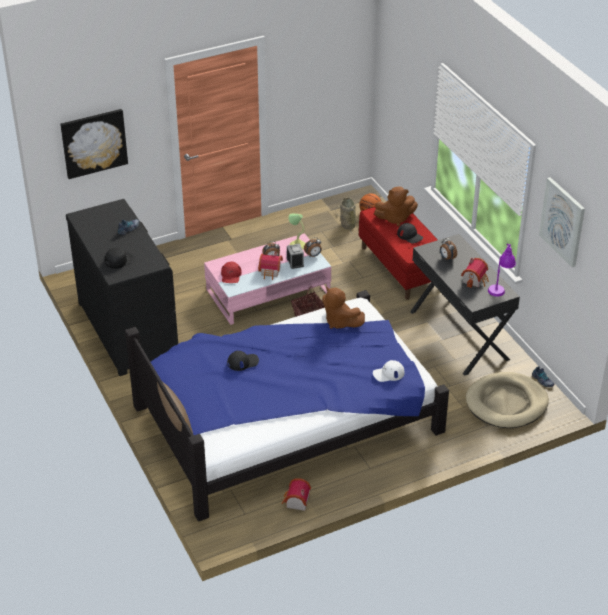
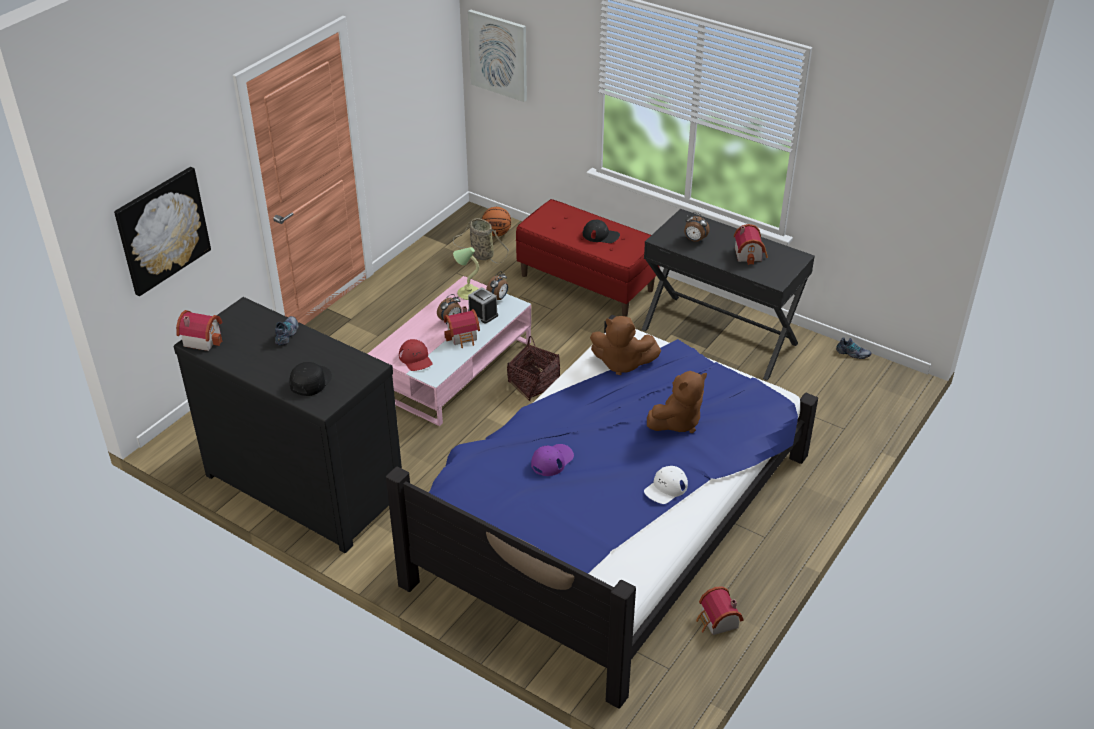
camera: 30 degrees left, 0 degrees up
(83, 215) = (202, 338): none -> toy house
(243, 362) = (552, 460): black cap -> purple cap
(388, 374) = (741, 404): white cap -> white cap (666, 488)
(395, 218) = (566, 221): brown plush toy -> brown plush toy (677, 422)
(500, 287) = (784, 252): purple table lamp -> none
(506, 403) = (840, 394): beige dog bed -> none
(562, 221) = (876, 135): picture -> picture (498, 55)

